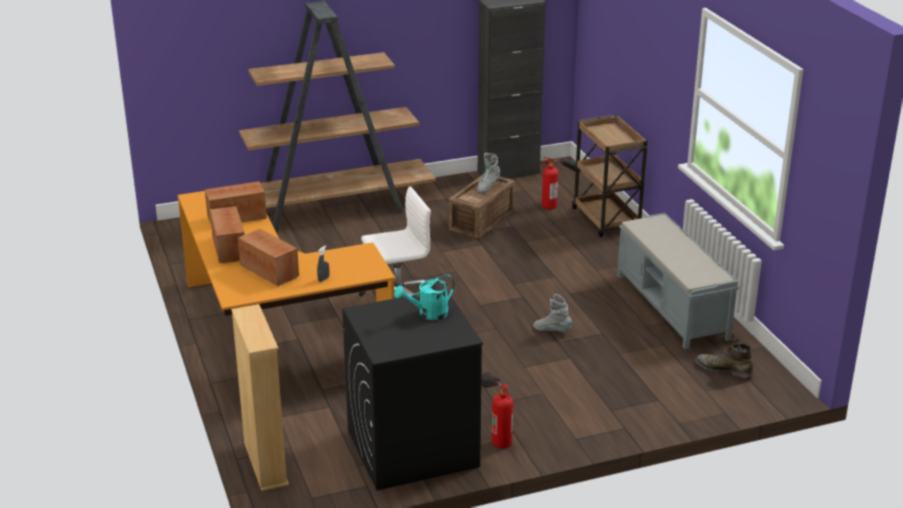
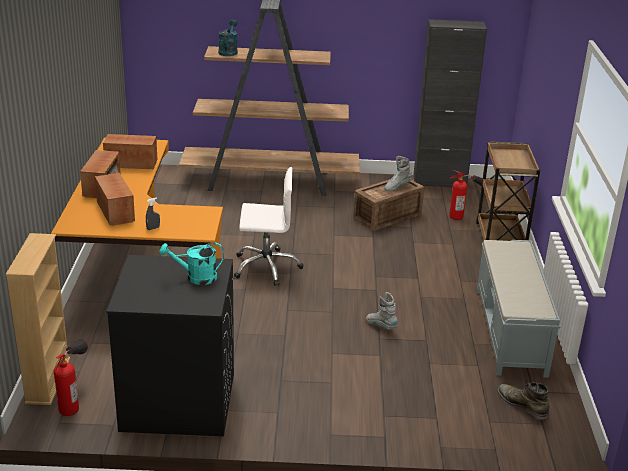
camera: 20 degrees right, 0 degrees up
(276, 71) = (228, 51): none -> turquoise watering can
(495, 431) = (262, 406): fire extinguisher -> fire extinguisher (74, 398)

